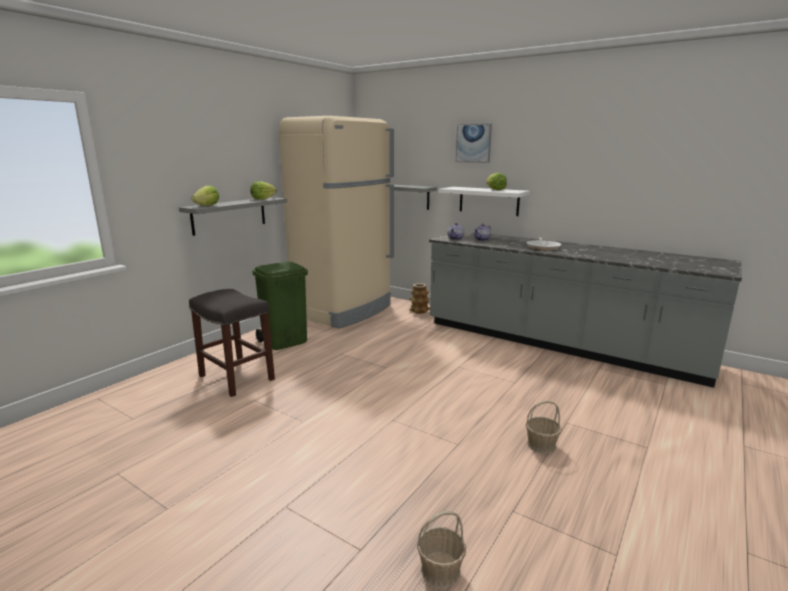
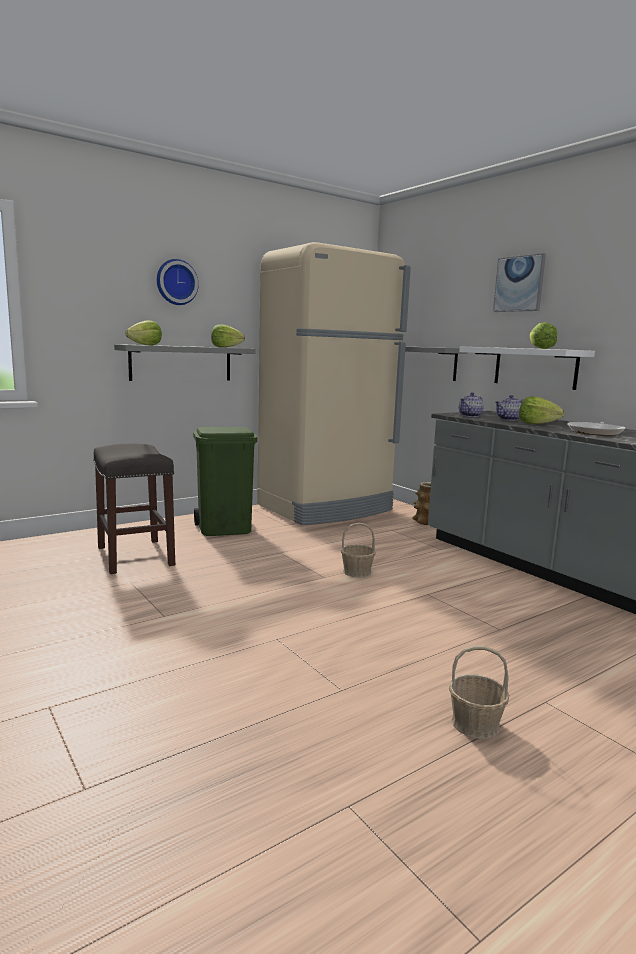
camera: 20 degrees right, 5 degrees down
(219, 150) = (176, 282): none -> wall clock
(441, 570) = (164, 856): basket -> basket (357, 572)
(502, 242) = (537, 423): none -> lettuce

